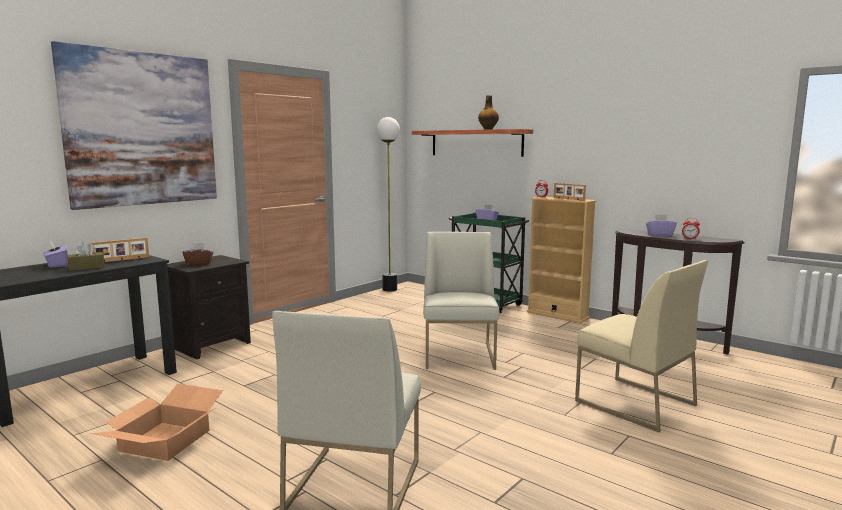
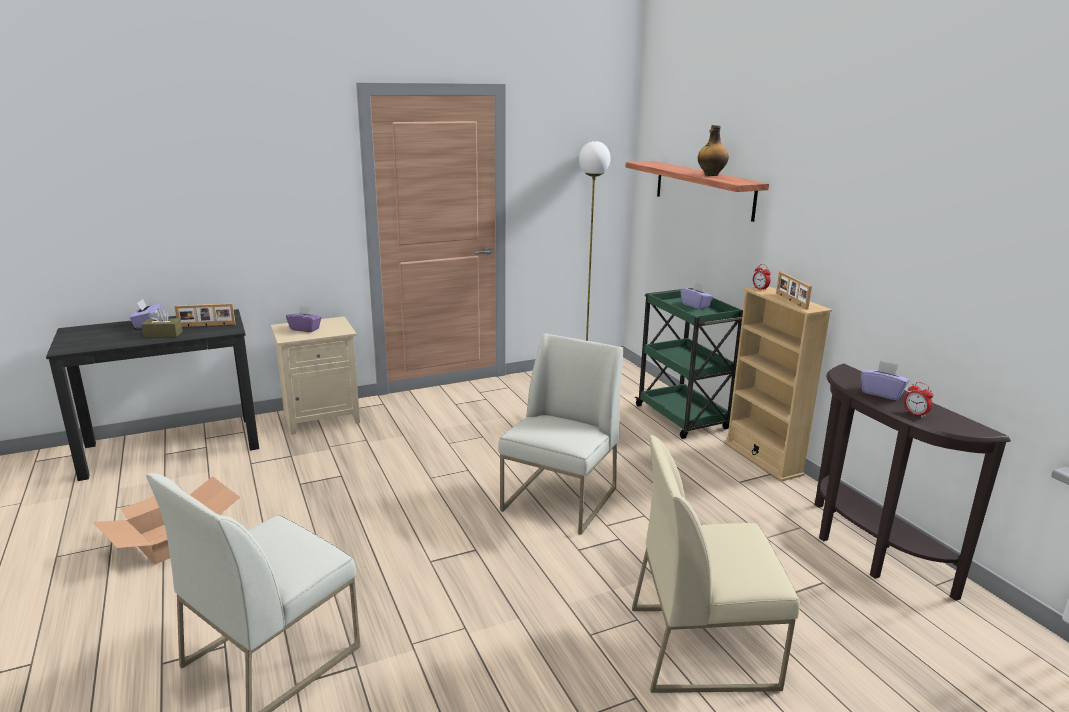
camera: 25 degrees right, 10 degrees up
(142, 129) = (246, 175): picture -> none
(199, 263) = (305, 329): brown tissue box -> purple tissue box
(212, 345) = (322, 417): black nightstand -> beige nightstand
(634, 403) = (703, 646): beige chair -> beige chair turned 105 degrees clockwise

